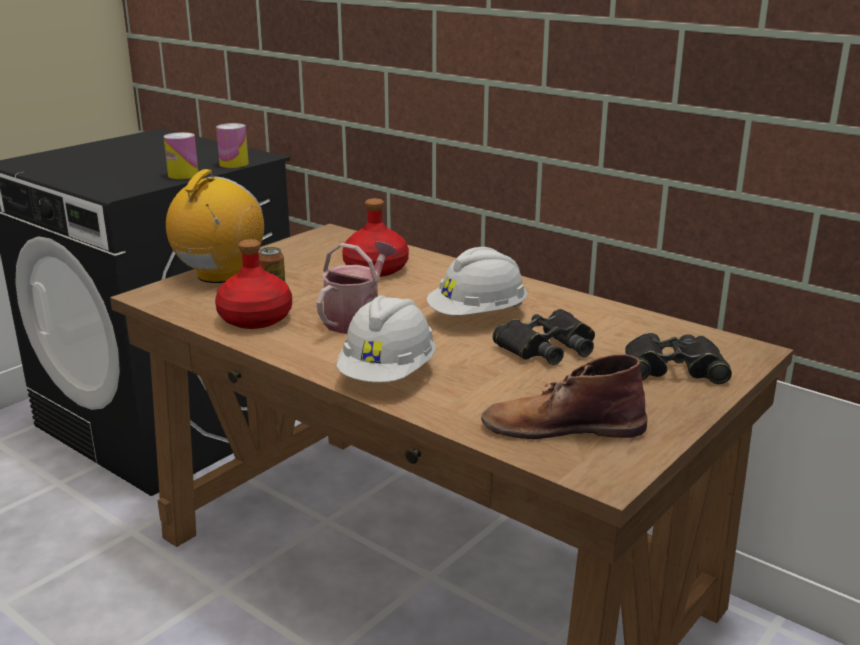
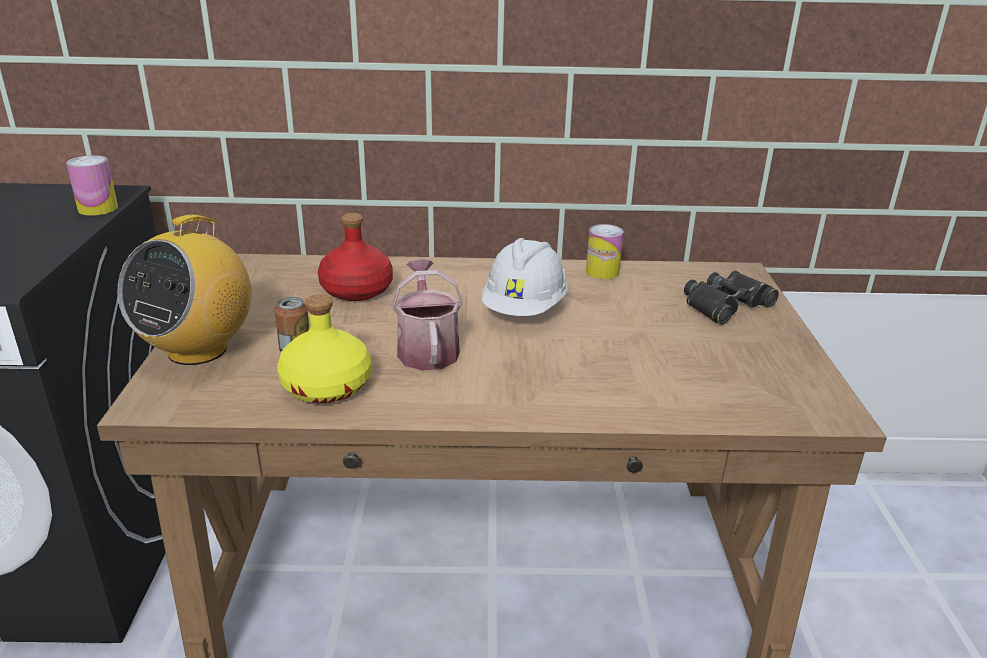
camera: 40 degrees left, 5 degrees up
(183, 175) = (56, 237): can -> can (602, 272)
(220, 275) = (198, 349): radio -> radio turned 135 degrees counterclockwise
(255, 319) = (327, 386): red bottle -> yellow bottle
(388, 375) = (550, 395): white hard hat -> none
(547, 347) = (621, 318): black binoculars -> none
(561, 426) = (744, 385): brown boot -> none

